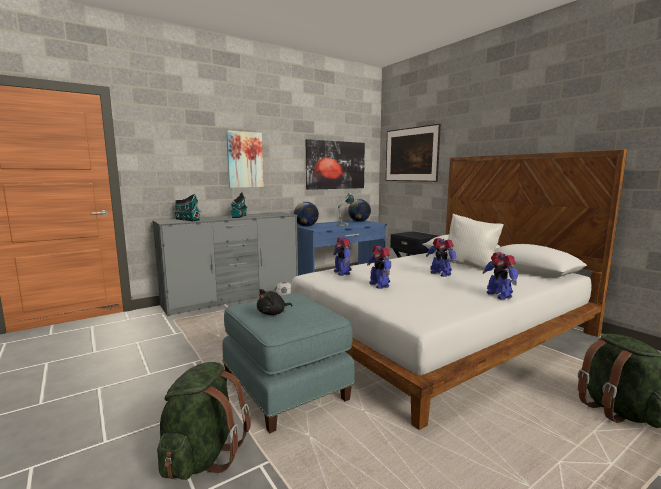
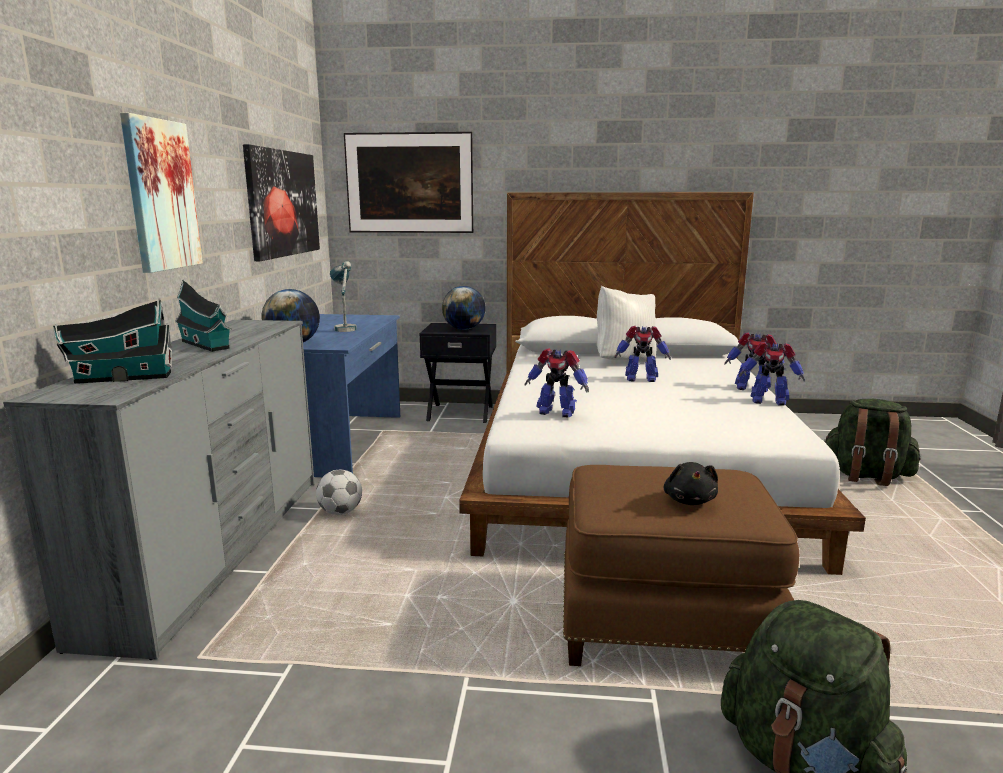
camera: 50 degrees left, 5 degrees up
(286, 387) = (664, 622): blue ottoman -> brown ottoman
(359, 221) = (342, 318): globe -> globe (464, 329)
(379, 285) = (640, 415): toy robot -> toy robot (768, 401)

